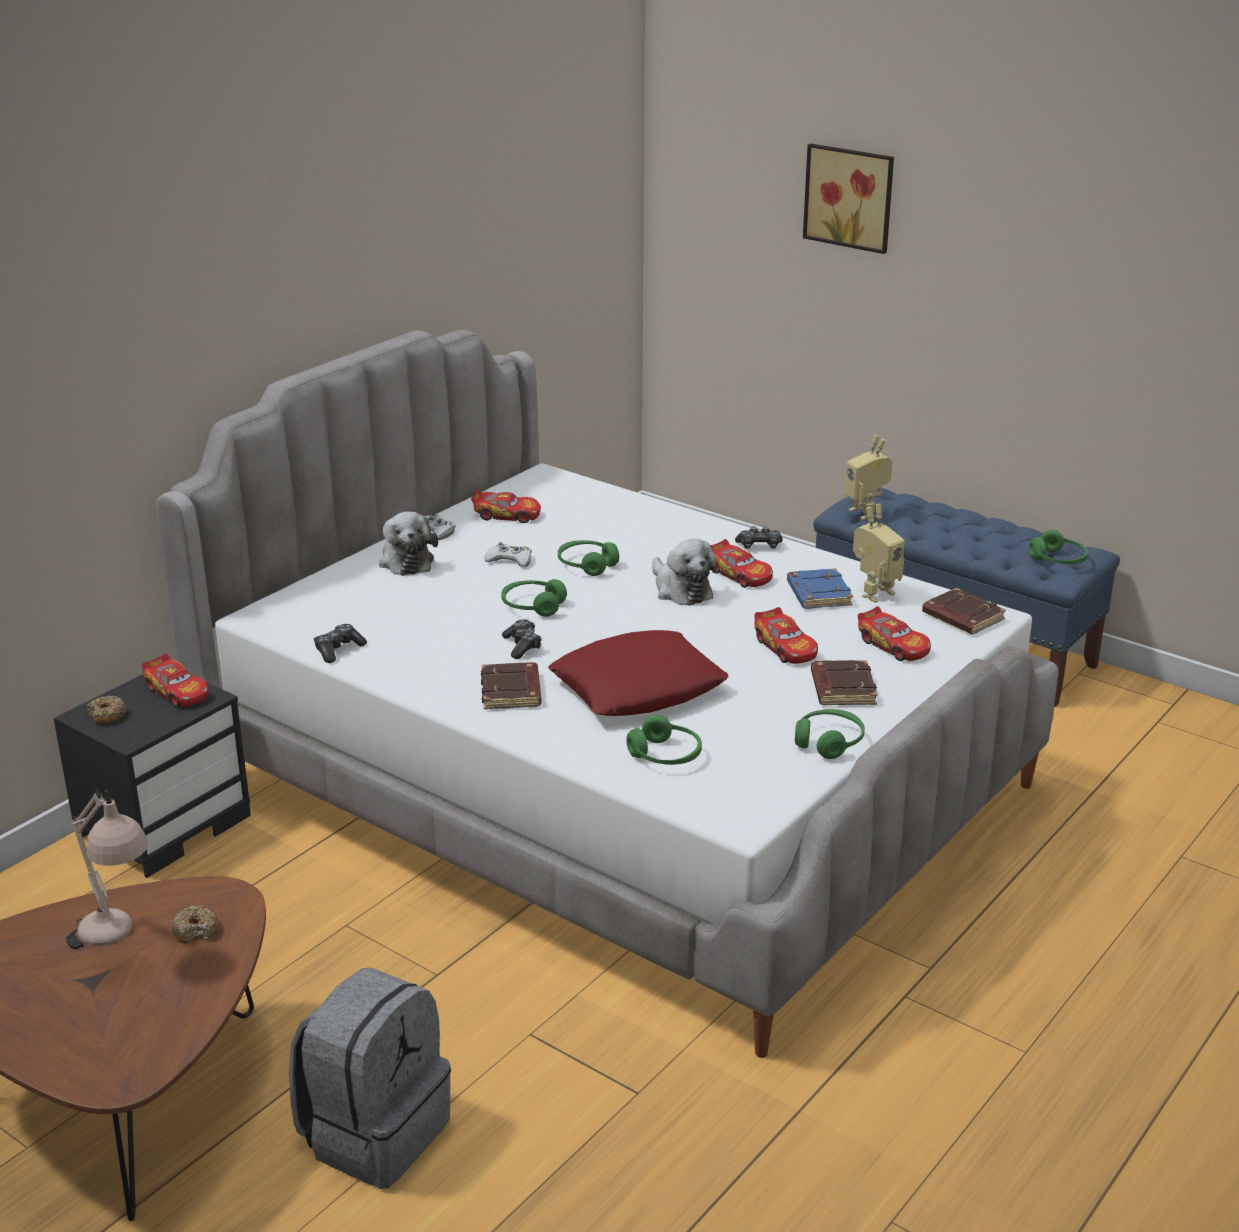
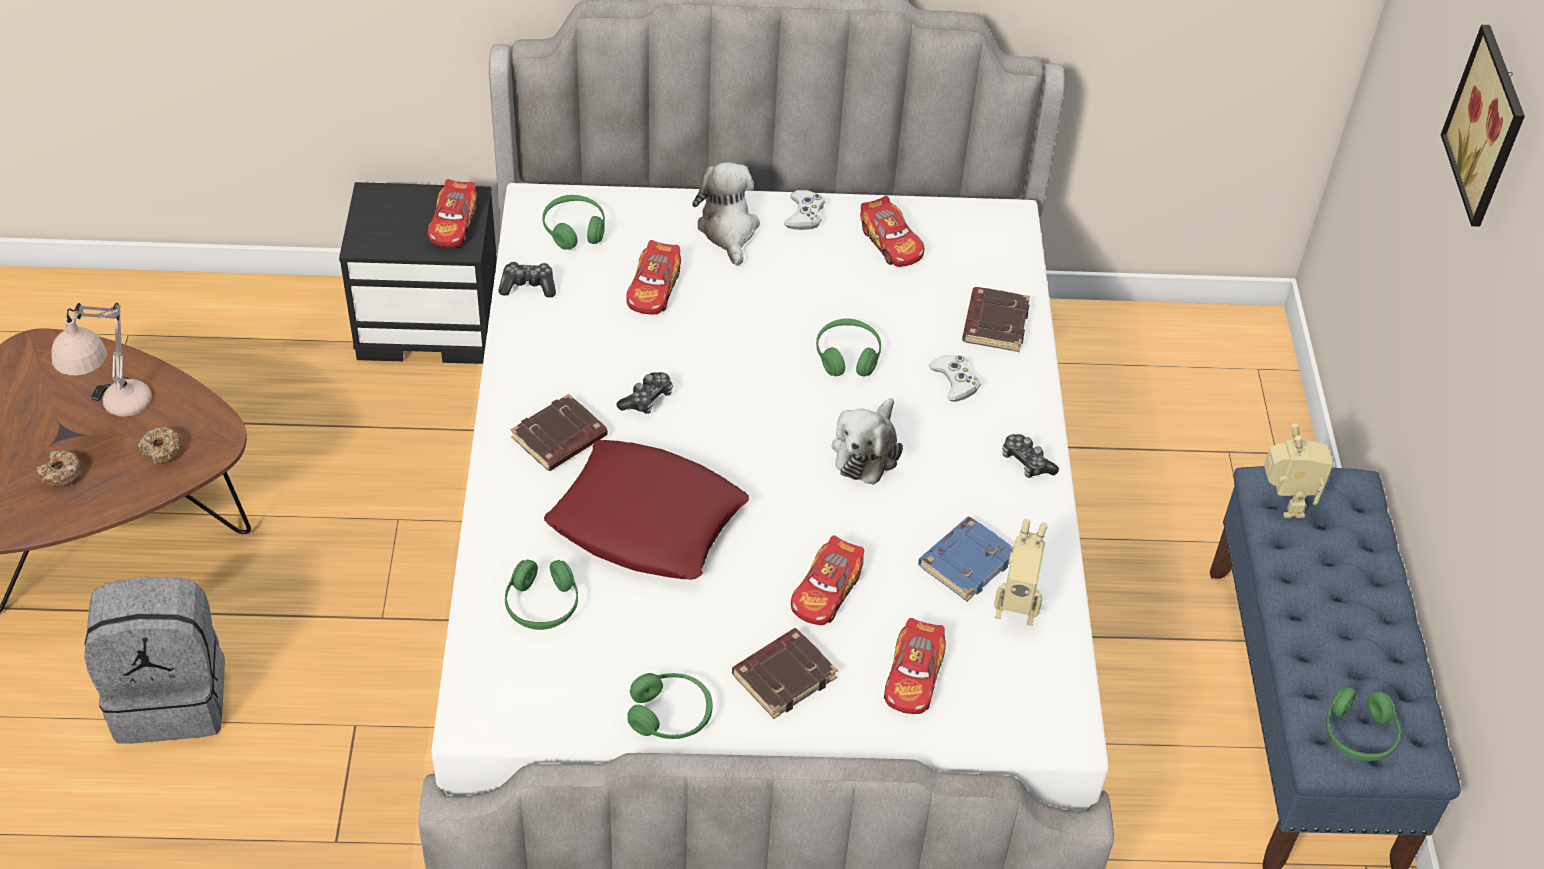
camera: 50 degrees right, 20 degrees up
(107, 716) = (382, 209): donut -> donut (61, 474)
(406, 561) = (728, 230): plush toy -> plush toy turned 135 degrees clockwise
(510, 560) = (801, 297): white game controller -> white game controller (955, 381)
(533, 606) = (727, 364): green headphones -> green headphones (574, 229)
(740, 574) = (946, 479): toy car -> toy car (653, 288)
(866, 512) = (1283, 504): toy robot -> toy robot turned 150 degrees clockwise
(961, 617) = (1034, 707): brown book -> brown book (994, 323)

